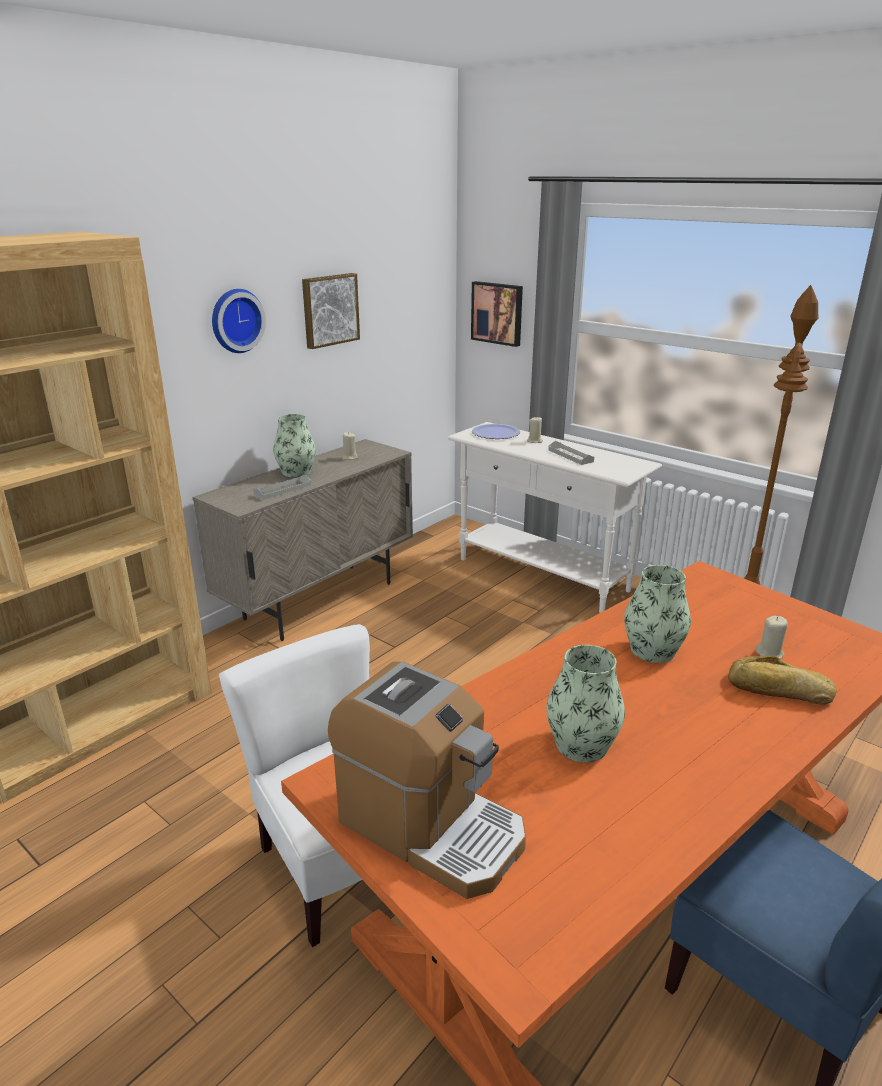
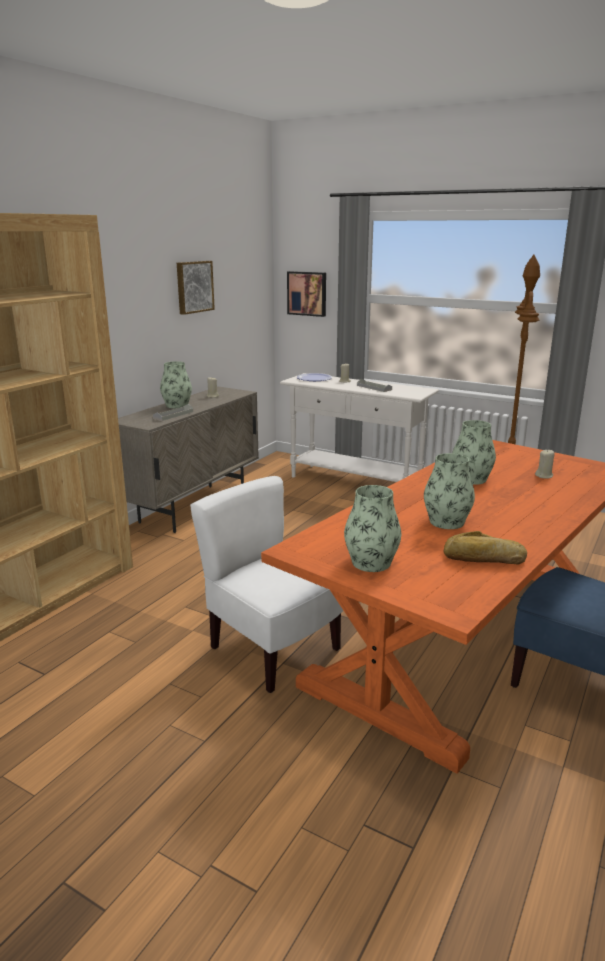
camera: 10 degrees left, 5 degrees down
(235, 320) = (134, 289): wall clock -> none
(431, 827) = (371, 562): coffee machine -> vase
(779, 691) = (556, 491): bread -> bread (484, 558)

